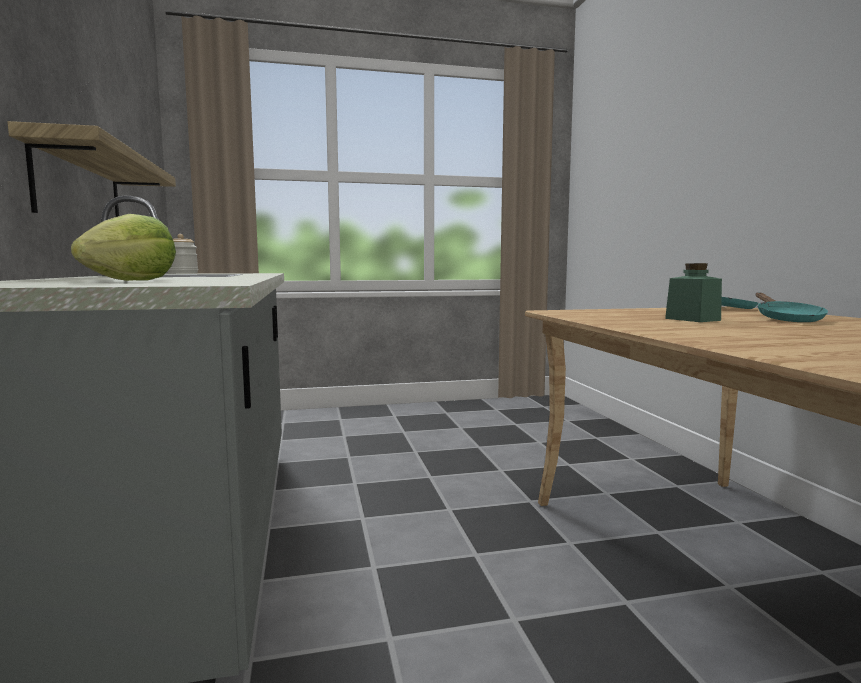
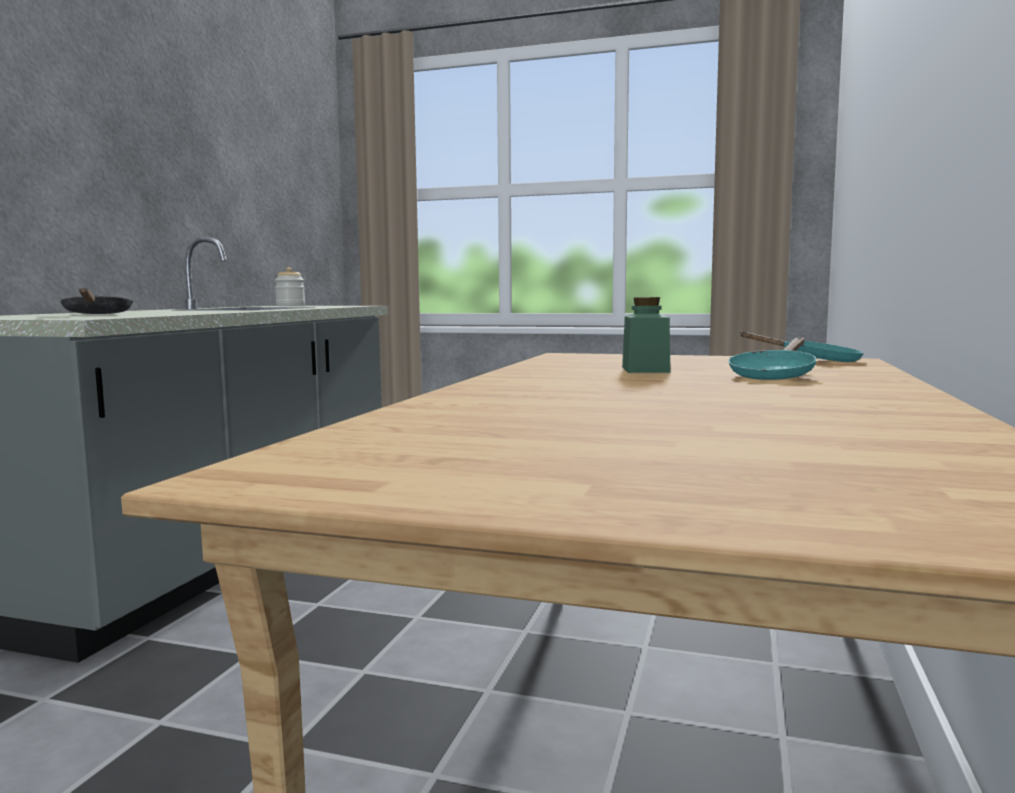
camera: 30 degrees right, 0 degrees up
(80, 188) = (181, 231): shelf -> none
(132, 280) = (97, 314): lettuce -> black frying pan

